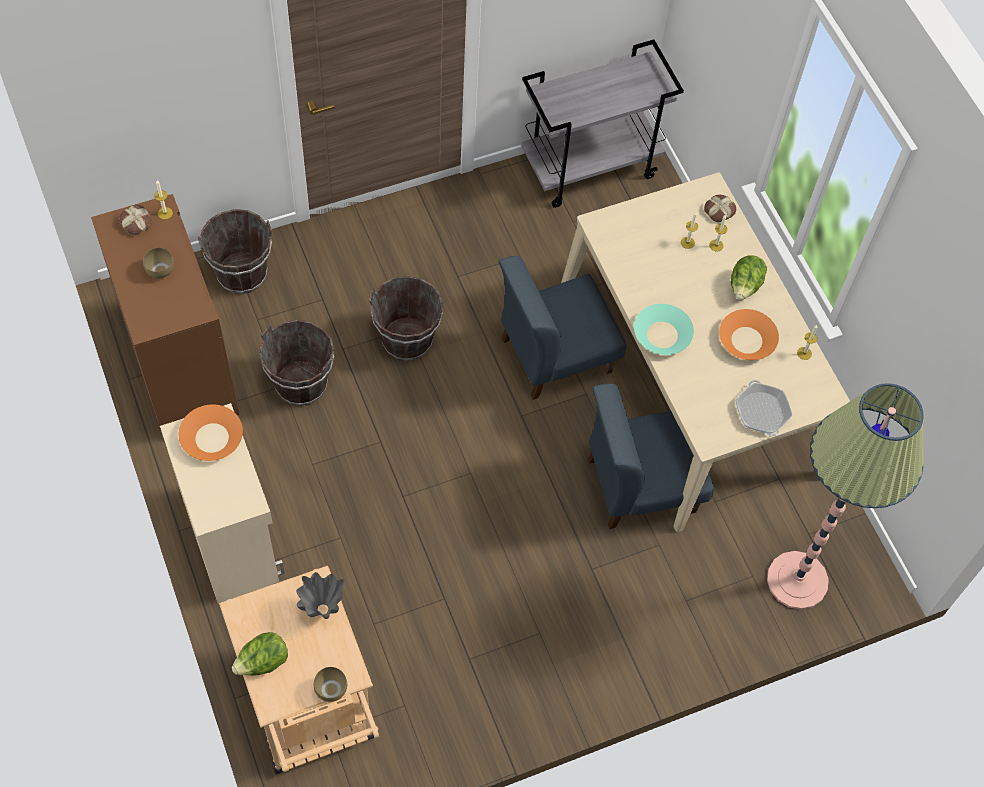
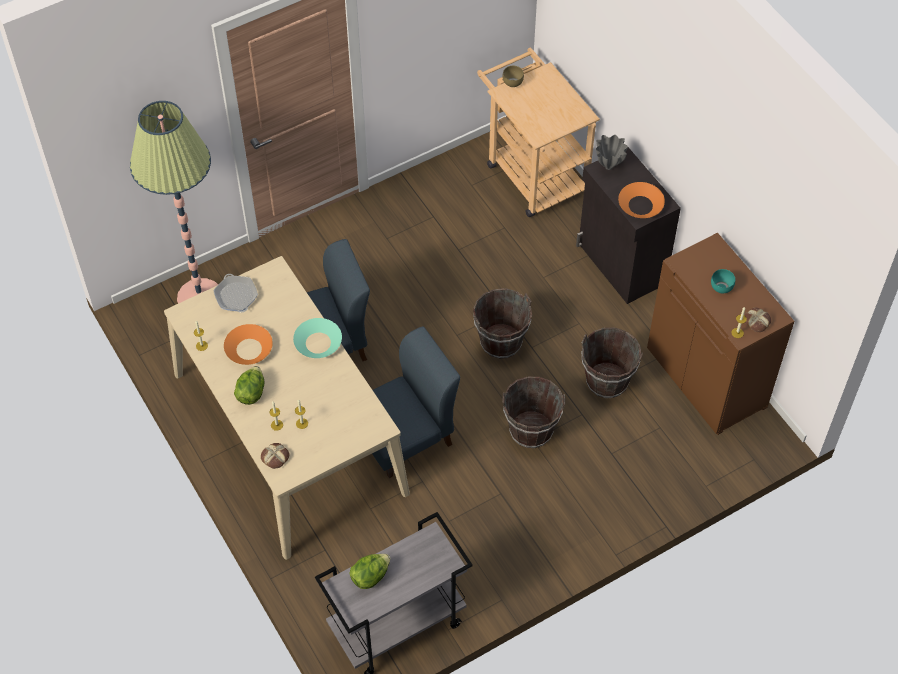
camera: 175 degrees right, 5 degrees down
(159, 271) = (721, 287): brown bowl -> turquoise bowl
(232, 539) = (620, 264): beige cabinet -> black cabinet
(242, 273) = (687, 465): brown bucket -> brown bucket (501, 342)
(263, 662) = (560, 91): lettuce -> lettuce (370, 576)
(321, 609) = (531, 123): grey vase -> grey vase (609, 166)

